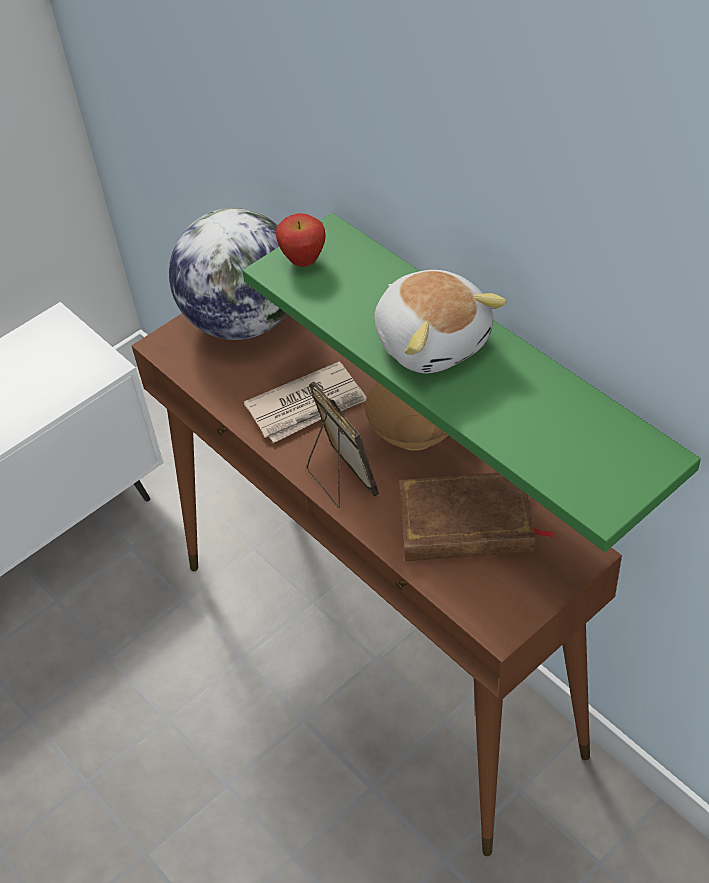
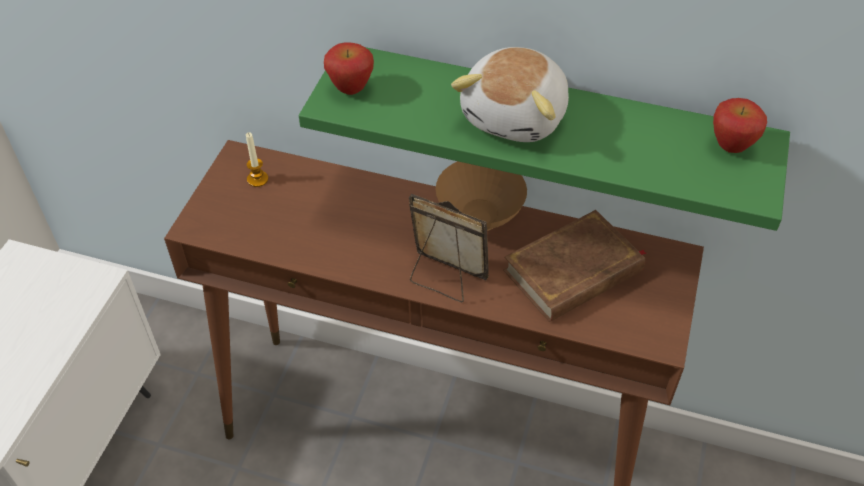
camera: 35 degrees left, 0 degrees up
(243, 321) = (257, 179): globe -> candle
(307, 406) = (370, 229): newspaper -> none
(433, 340) = (516, 116): plush toy -> plush toy turned 90 degrees clockwise
(619, 450) = (731, 147): none -> apple

